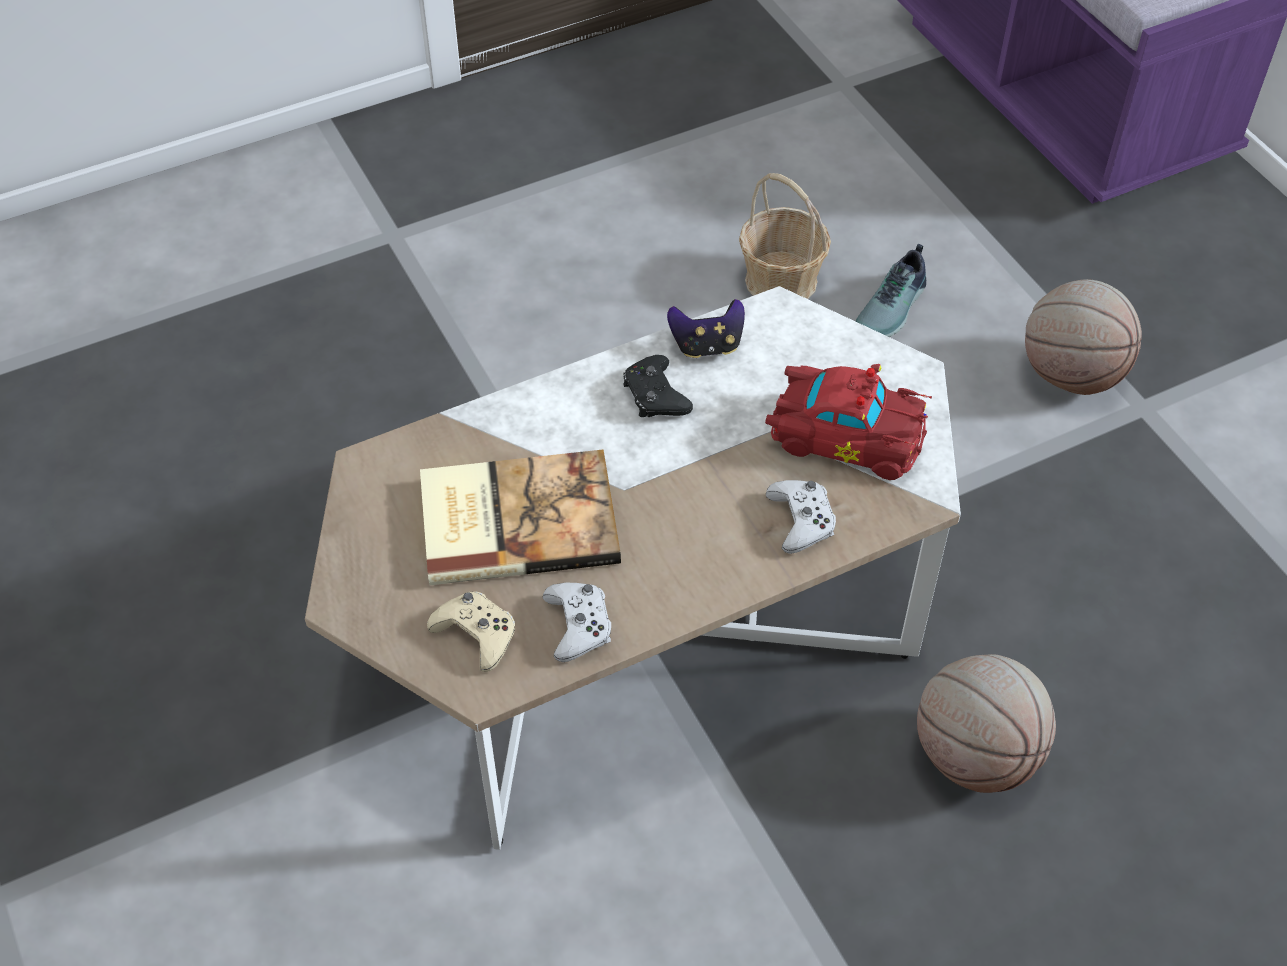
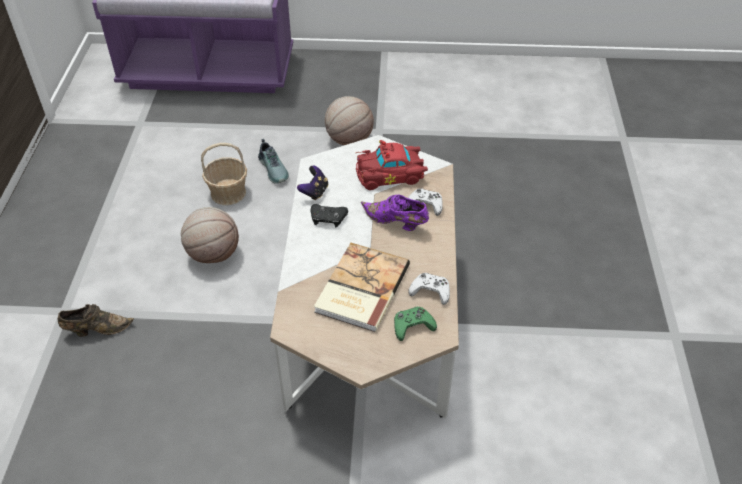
camera: 60 degrees left, 5 degrees down
(383, 290) = (96, 329): none -> brown shoe
(476, 634) = (412, 326): beige game controller -> green game controller
(718, 497) = (396, 223): none -> purple shoe
(843, 433) = (391, 175): red toy car -> red toy car turned 150 degrees counterclockwise
(975, 755) = (494, 249): basketball -> basketball (213, 254)

